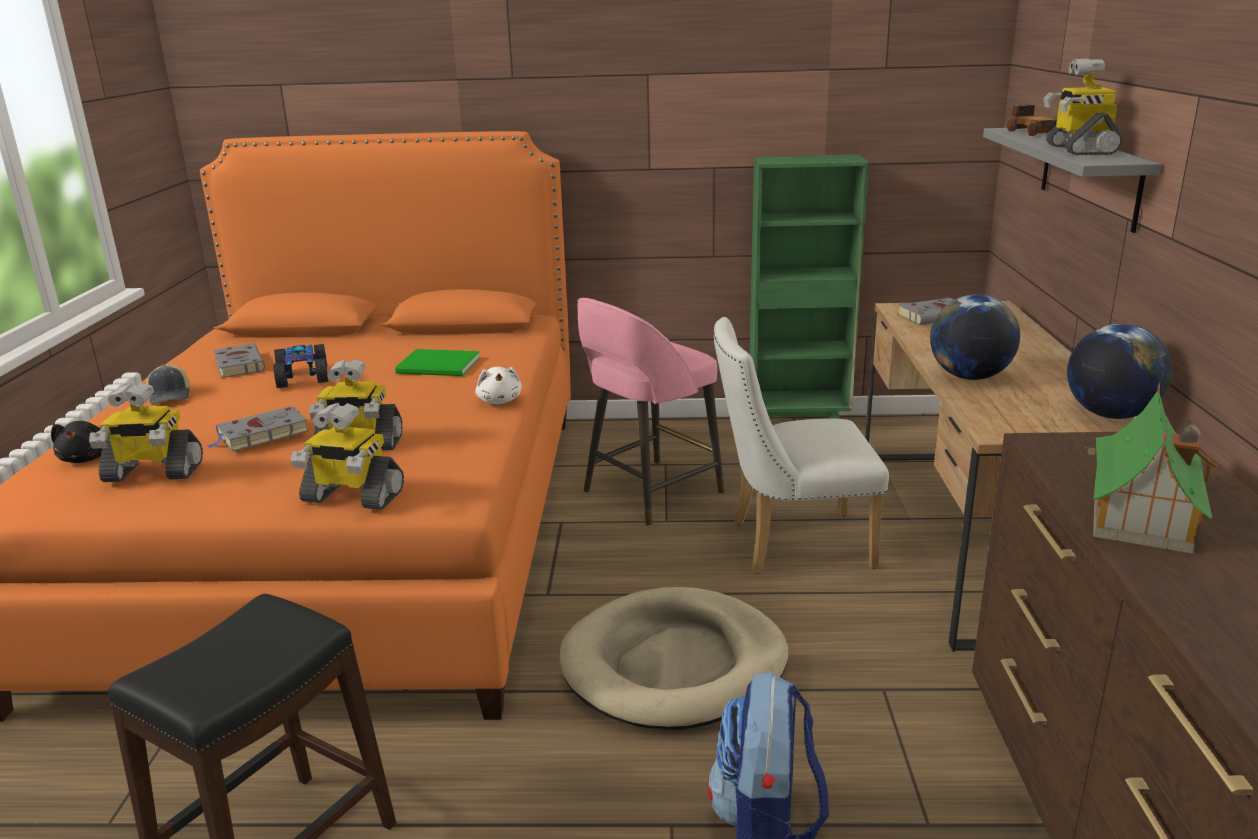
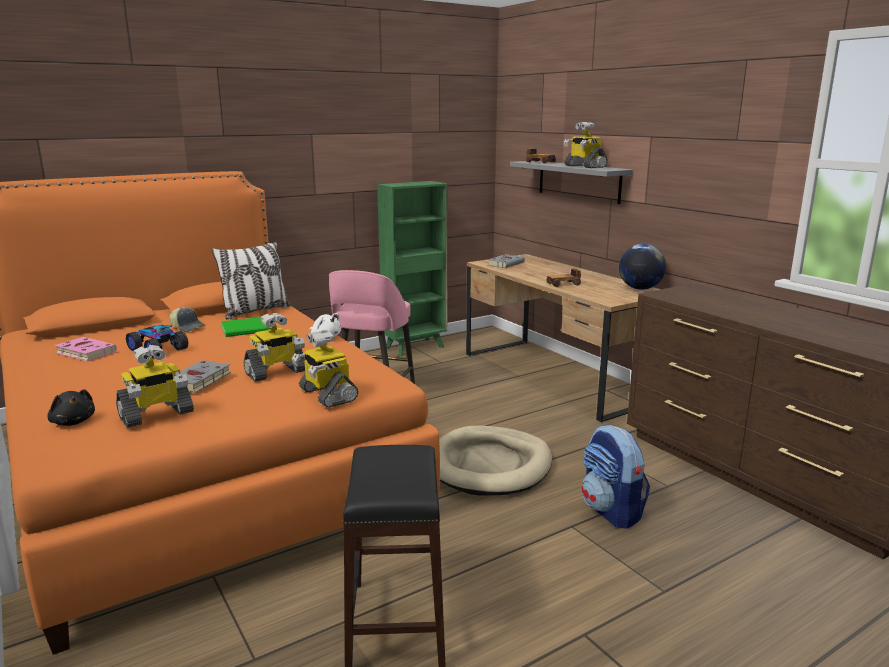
camera: 35 degrees left, 5 degrees down
(171, 396) = (66, 378): cap -> cap (188, 327)
(239, 364) = (85, 352): grey book -> pink book
(352, 497) = (326, 395): toy robot -> toy robot turned 75 degrees clockwise
(487, 339) = (255, 311): none -> pillow
(790, 544) = (479, 400): white chair -> none
(969, 377) = (563, 284): globe -> toy car
(1140, 513) = (728, 308): toy house -> none

